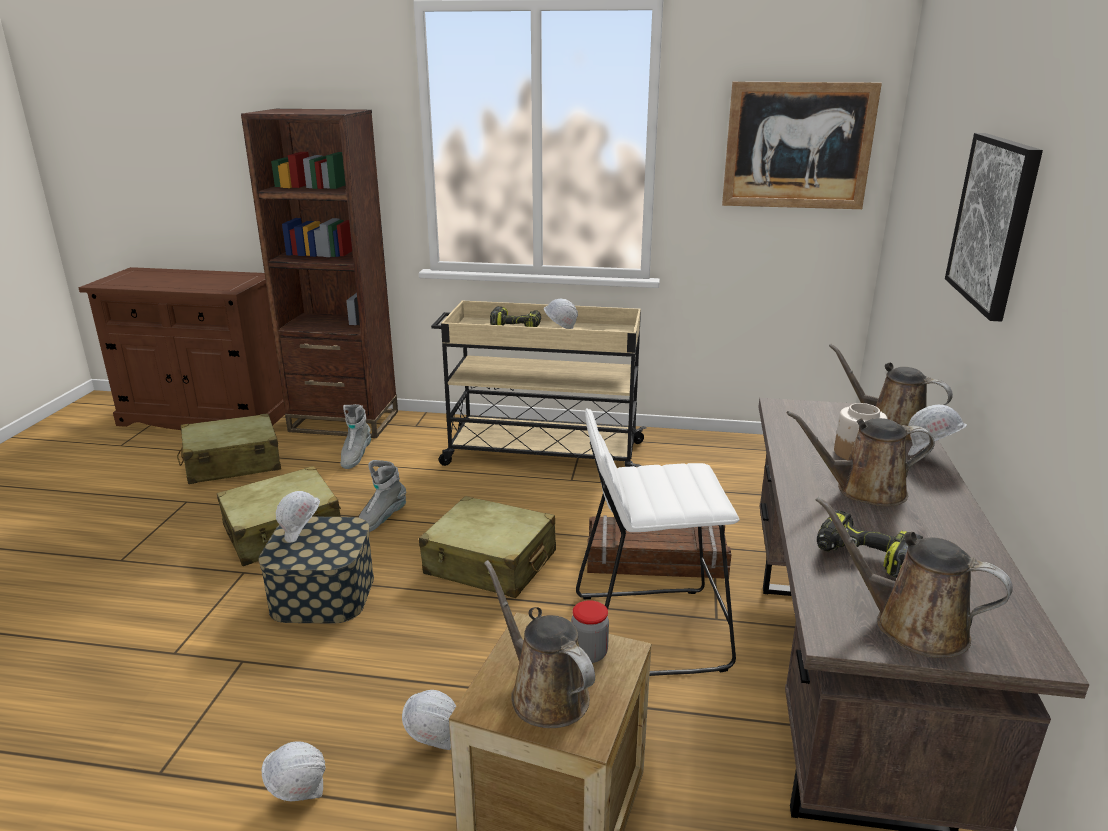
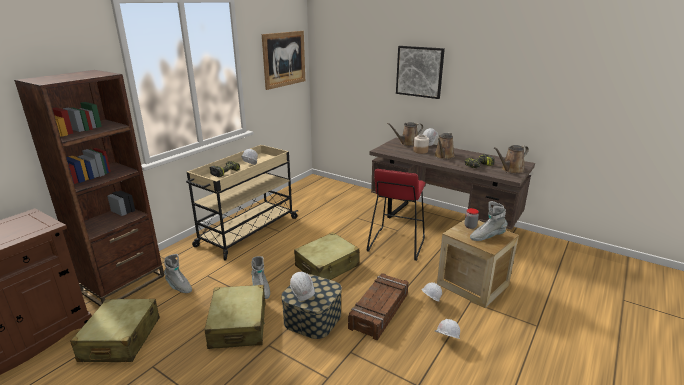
camera: 65 degrees left, 0 degrees up
(544, 693) = (487, 237): brown watering can -> grey boot
(649, 631) = (396, 244): white stool -> red stool
(656, 561) = (356, 230): crate -> crate (380, 311)

